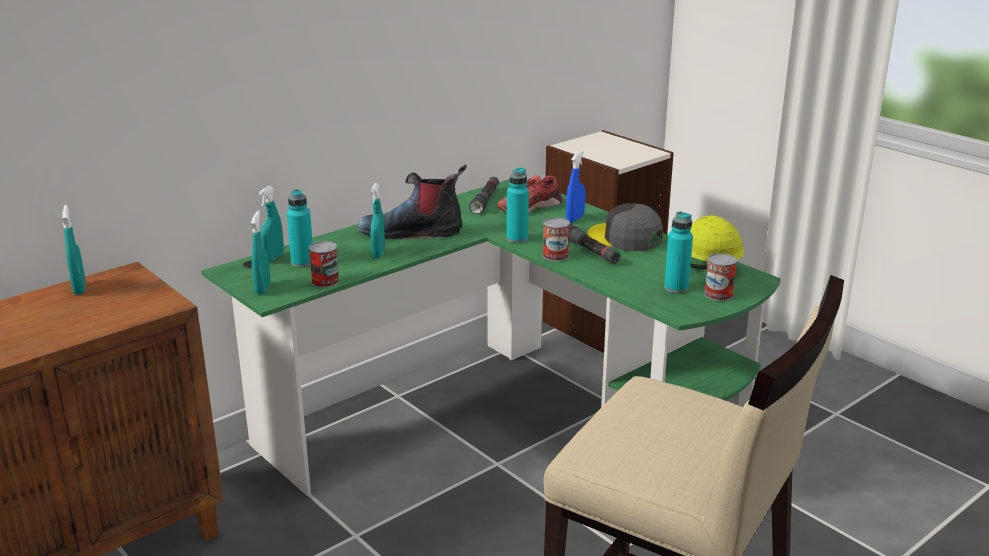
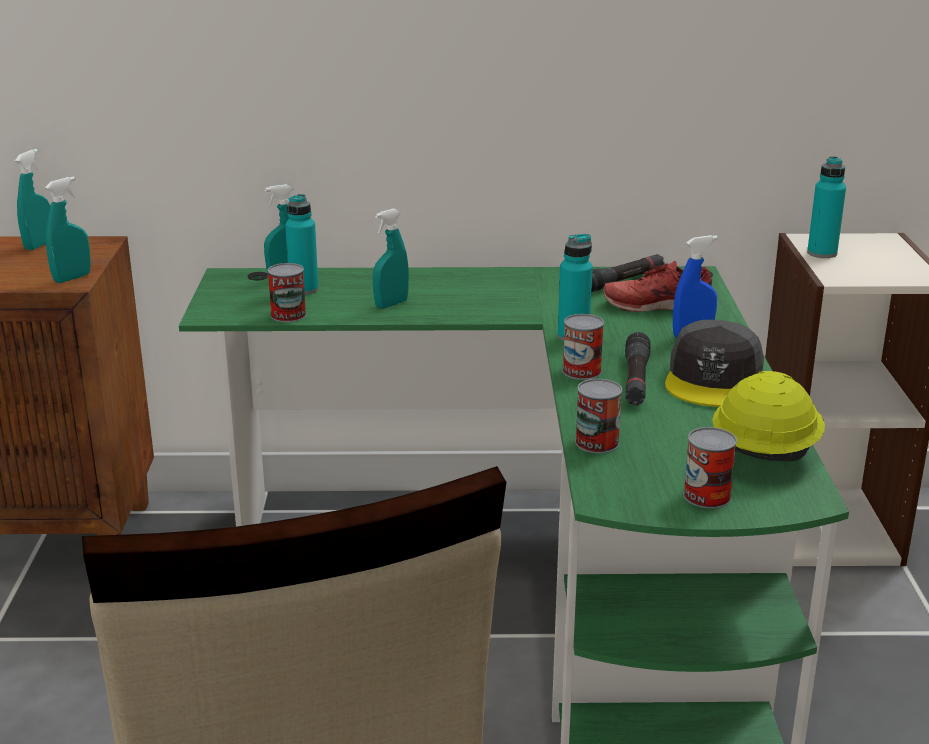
camera: 40 degrees right, 0 degrees up
(263, 289) = (222, 303): turquoise spray bottle -> turquoise spray bottle (72, 278)
(412, 232) = (469, 293): boot -> none
(625, 238) = (714, 380): grey cap -> grey cap turned 150 degrees counterclockwise
(629, 289) = (597, 442): none -> can
(676, 288) = (662, 465): turquoise bottle -> turquoise bottle (822, 253)

